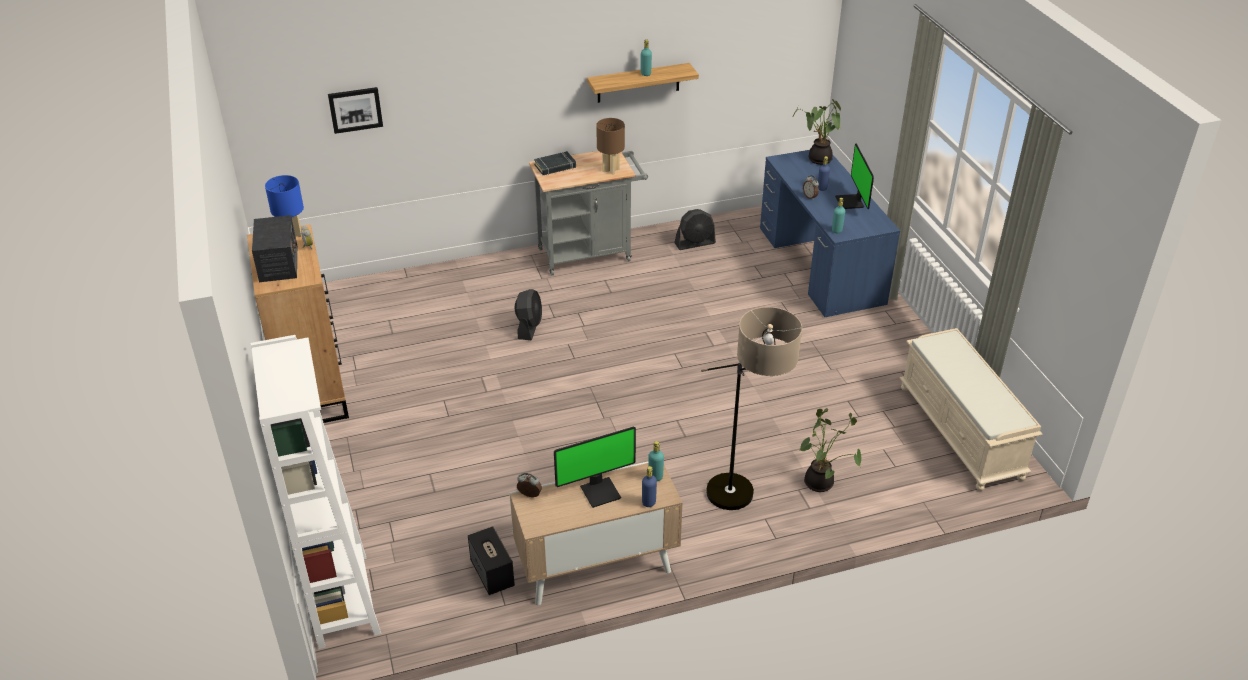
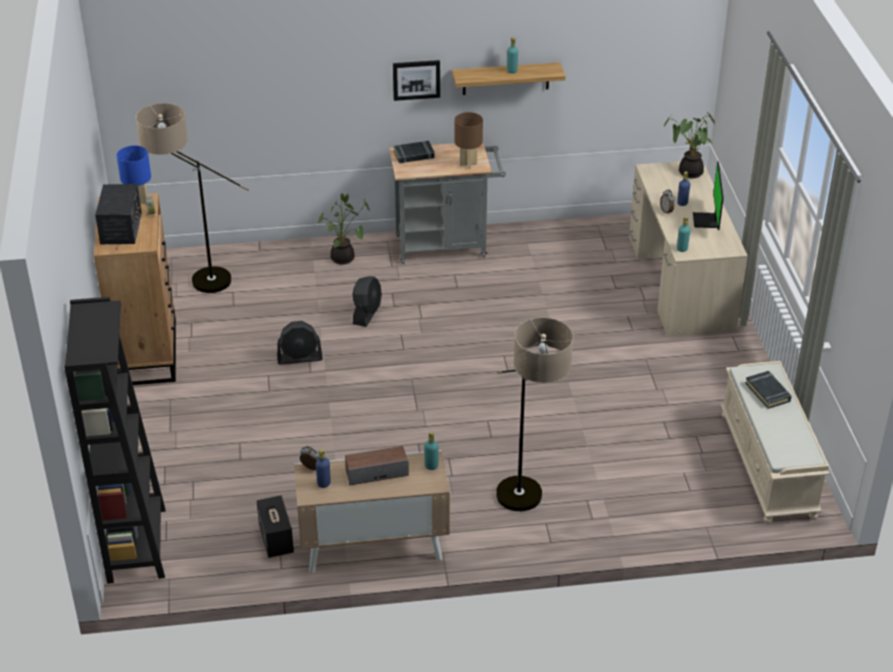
camera: 10 degrees right, 0 degrees up
(343, 601) = (137, 545): white bookcase -> black bookcase
(348, 315) = (195, 283): none -> floor lamp
(355, 109) = (218, 84): picture -> picture (416, 79)
(600, 491) = (376, 472): monitor -> speaker
(649, 502) = (418, 488): blue bottle -> blue bottle (324, 484)
(695, 243) = (556, 246): black fan -> black fan (300, 358)
(820, 265) = (680, 282): blue desk -> beige desk
(821, 483) = (611, 497): potted plant -> potted plant (344, 259)
(957, 360) = (768, 392): none -> black book

